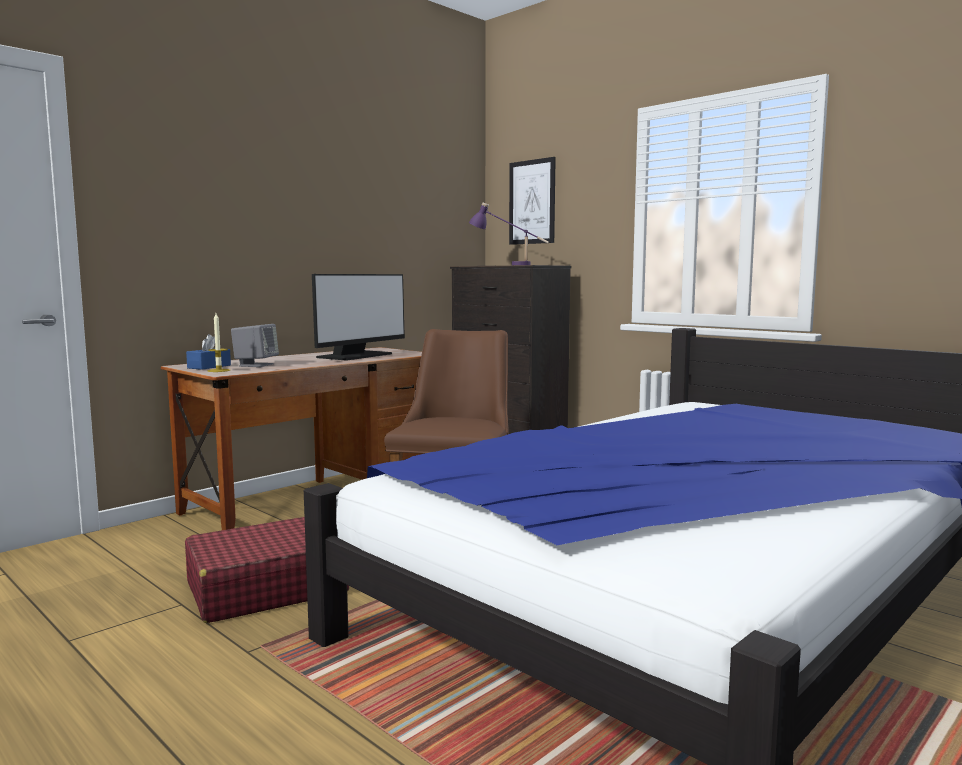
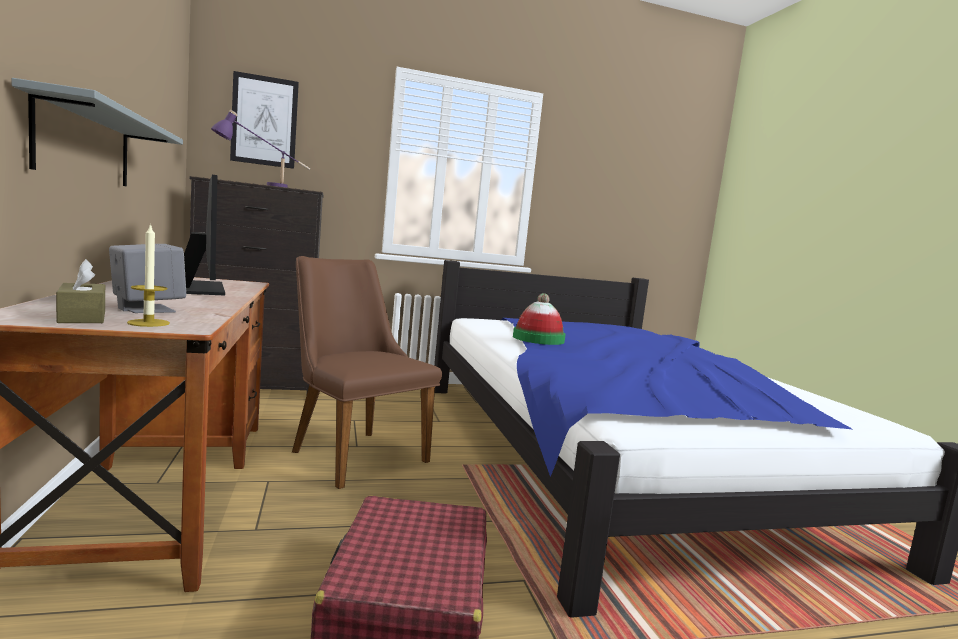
camera: 60 degrees left, 0 degrees up
(209, 366) = (82, 317): blue tissue box -> brown tissue box
(302, 262) = (85, 145): none -> grey shelf
(639, 423) = (538, 339): none -> hat

